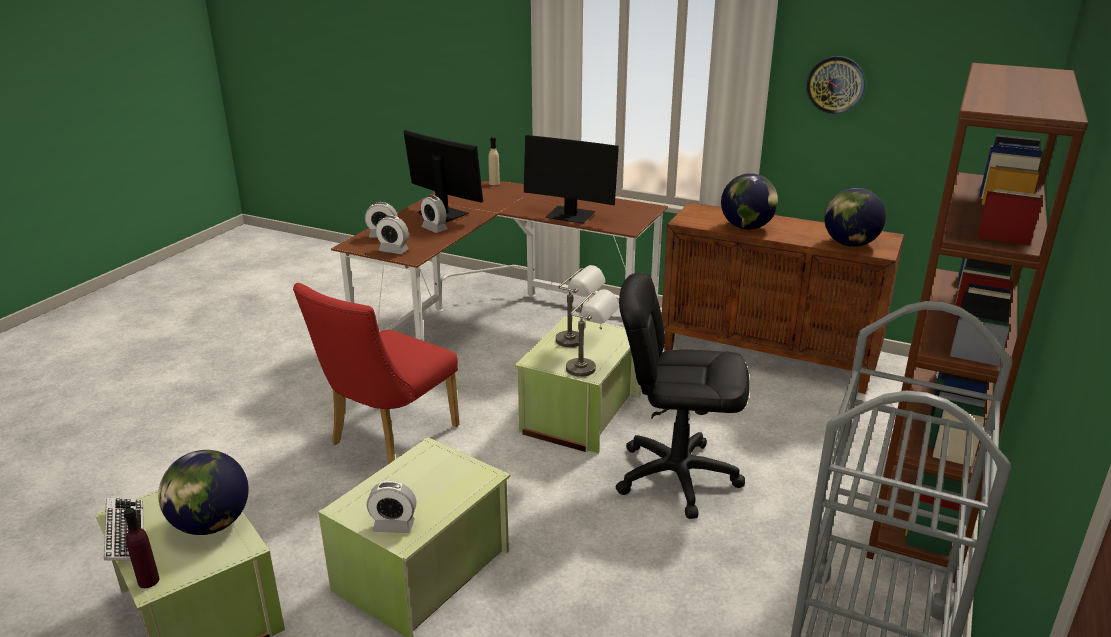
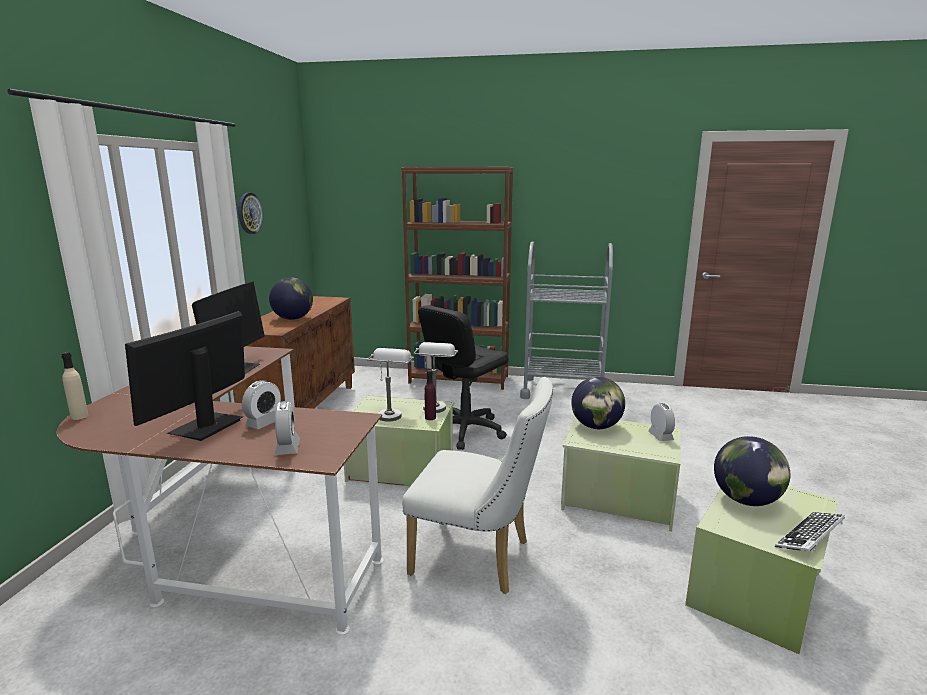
camera: 105 degrees left, 10 degrees down
(148, 581) = (818, 504): purple bottle -> purple bottle (430, 418)
(388, 439) = (479, 559): red chair -> white chair
(393, 250) = (340, 431): alarm clock -> none
(676, 476) = (465, 431): black office chair -> black office chair turned 45 degrees clockwise
(849, 244) = (325, 302): globe -> globe (596, 427)

